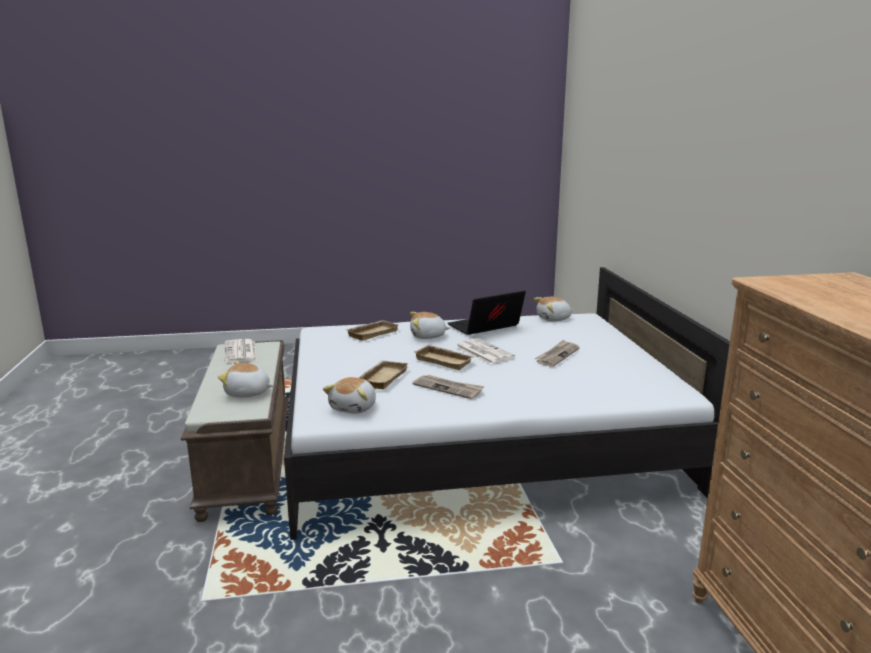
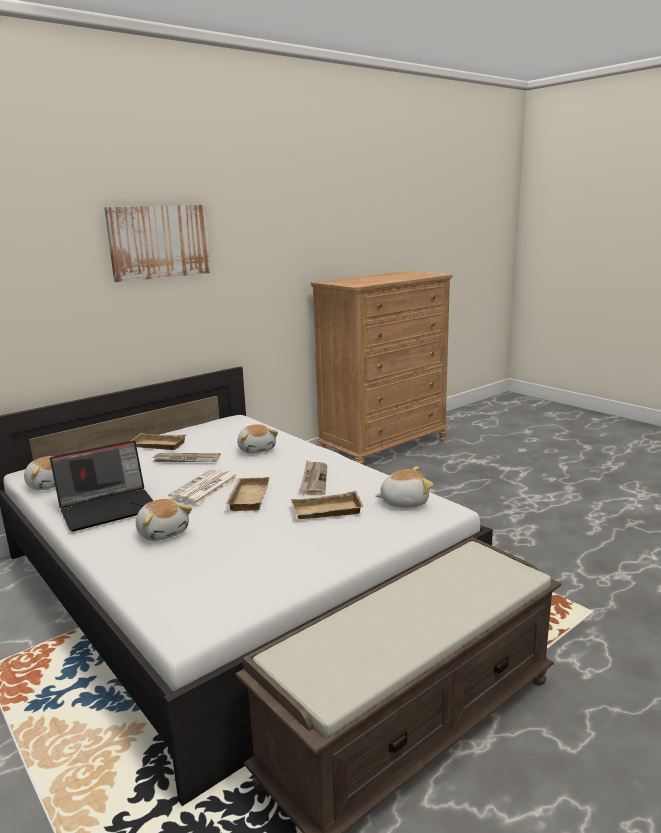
camera: 120 degrees left, 0 degrees up
(241, 352) = (338, 665): newspaper -> none
(247, 393) = (447, 577): plush toy -> plush toy (257, 449)
(372, 333) = (176, 572): beige tray -> beige tray (156, 445)
(484, 327) = (109, 507): laptop -> laptop turned 60 degrees counterclockwise
(714, 152) = (159, 242): none -> picture

